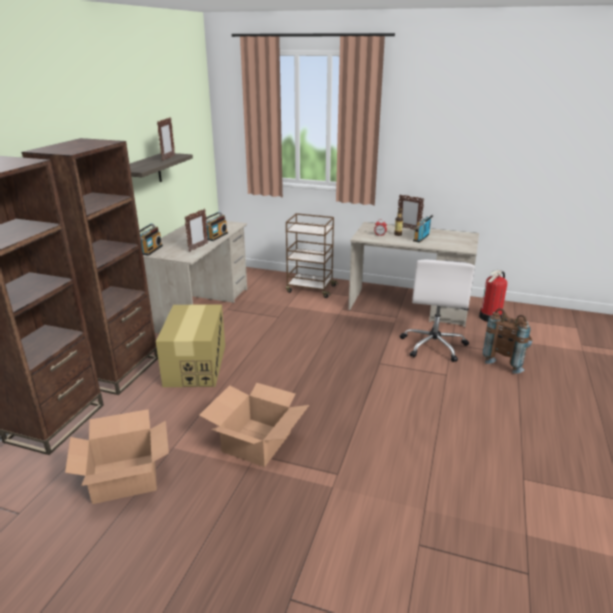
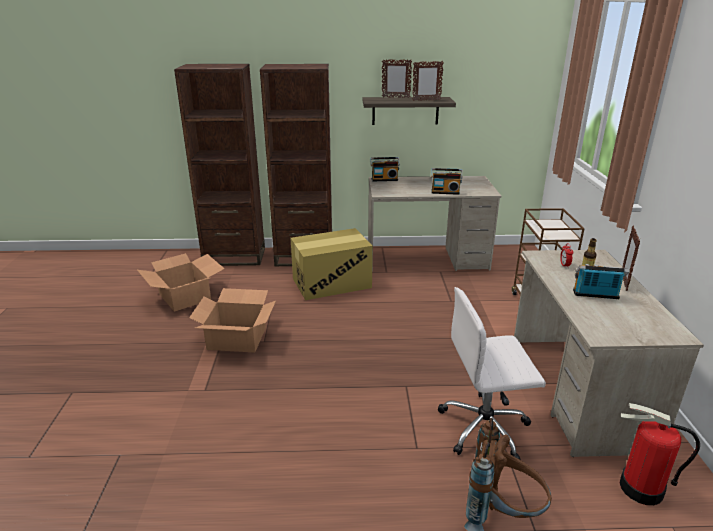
camera: 70 degrees right, 0 degrees up
(198, 247) = (408, 192): picture frame -> picture frame (395, 97)

